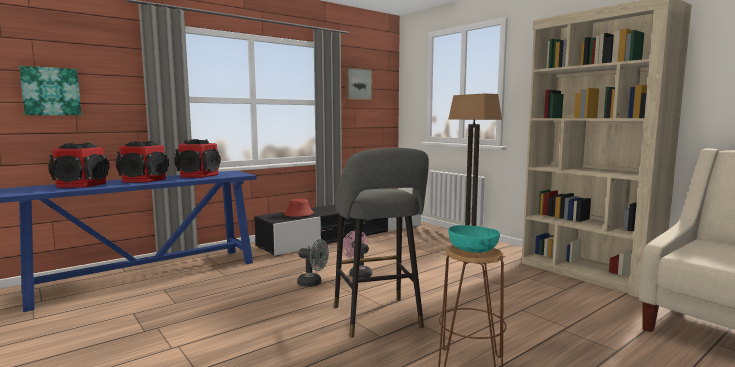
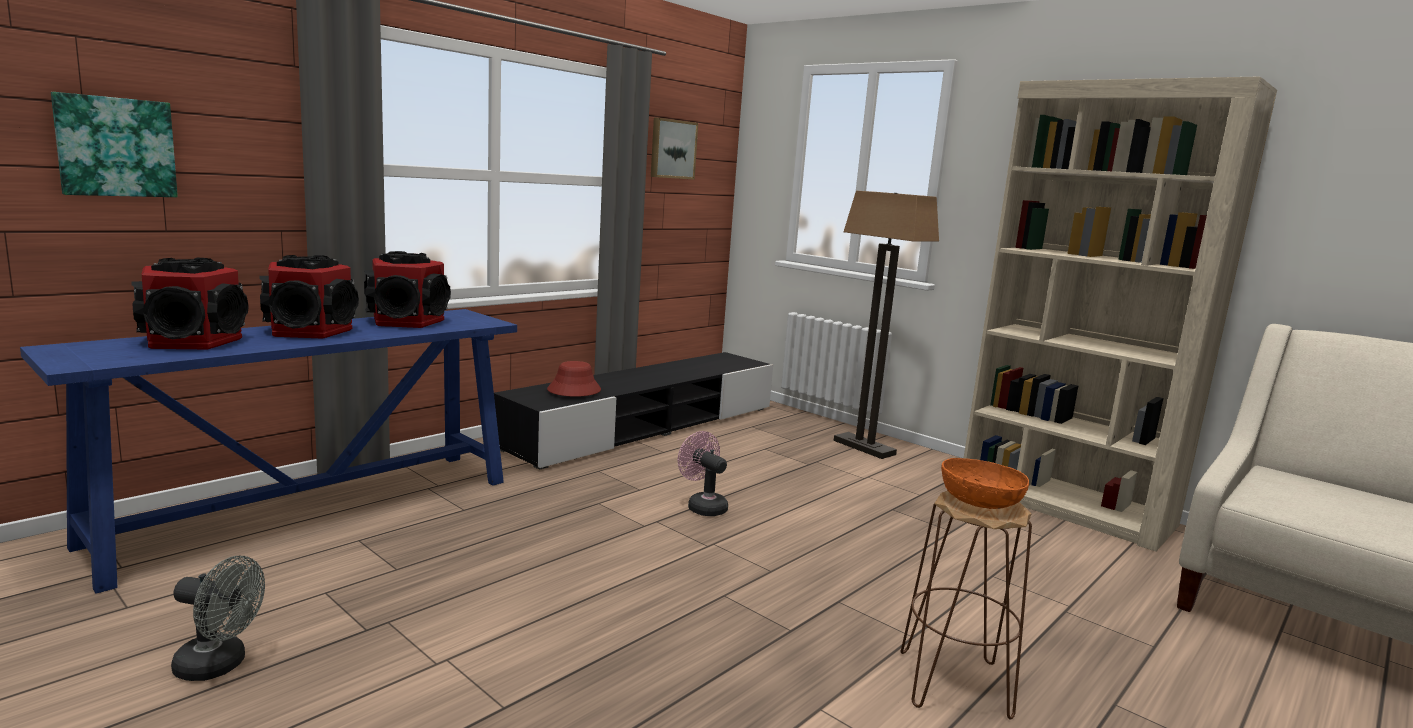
camera: 10 degrees left, 5 degrees up
(313, 283) = (632, 526): grey fan -> grey fan (220, 665)
(378, 319) = (774, 597): grey stool -> none
(473, 250) = (980, 502): turquoise bowl -> orange bowl

